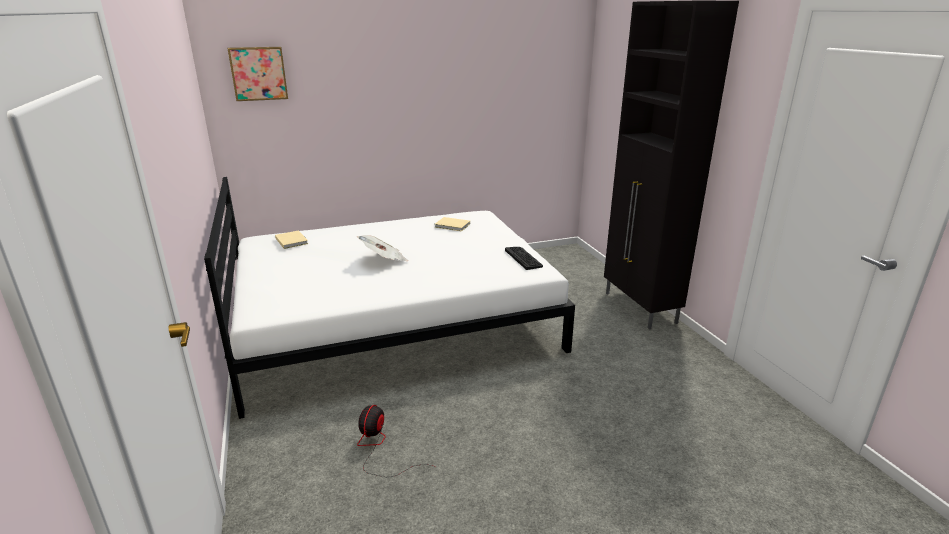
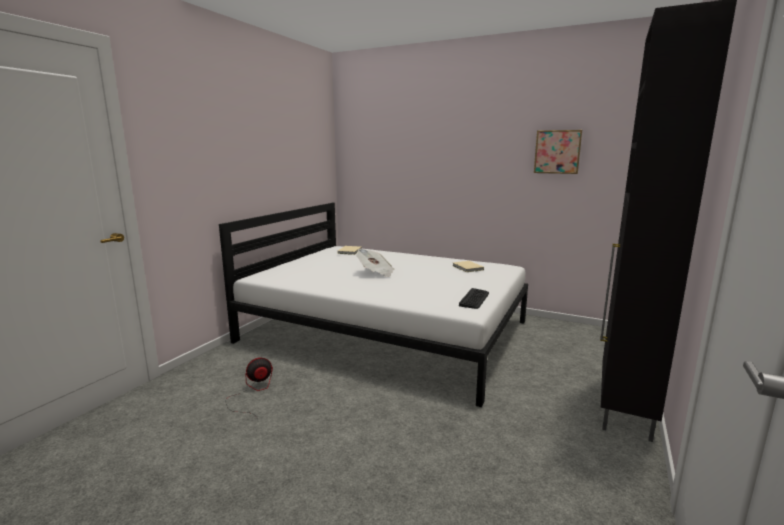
camera: 45 degrees right, 10 degrees down
(258, 73) = (367, 135): picture -> picture (557, 152)

